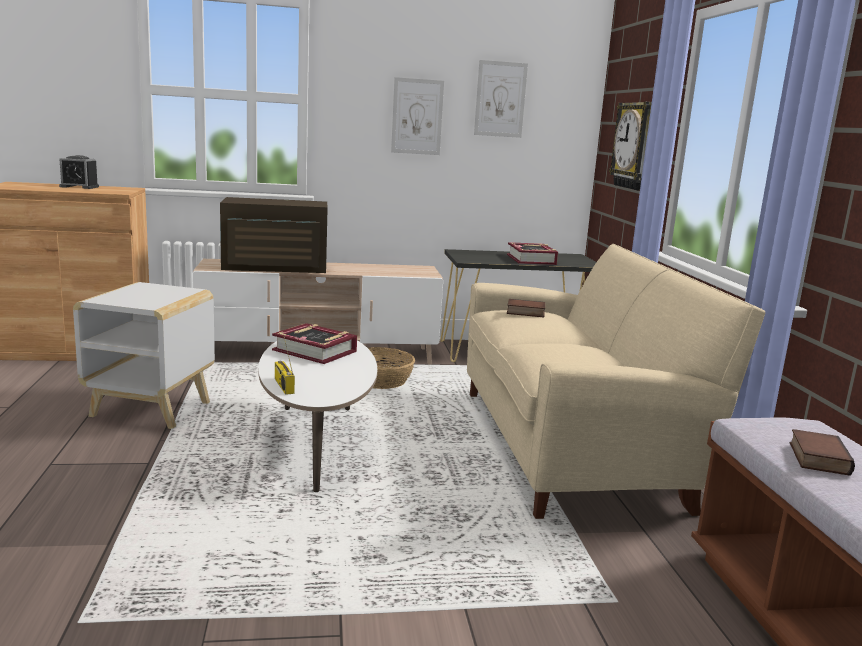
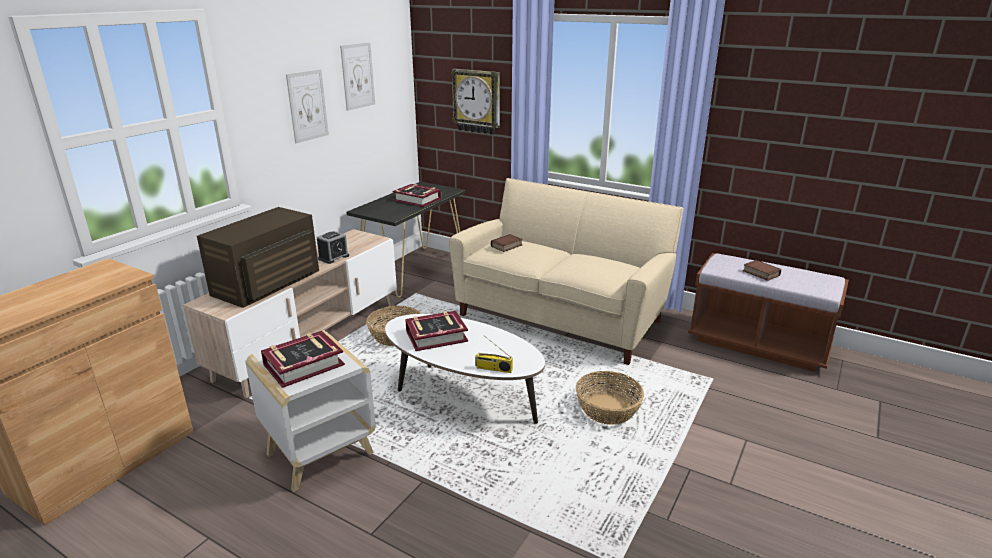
camera: 50 degrees left, 10 degrees up
(79, 187) = (54, 287): alarm clock -> alarm clock (333, 257)
(137, 295) = (303, 364): none -> book
(407, 531) = (608, 409): none -> basket

